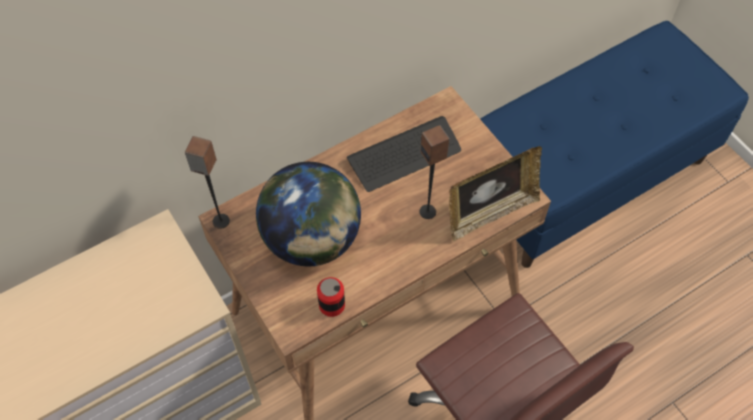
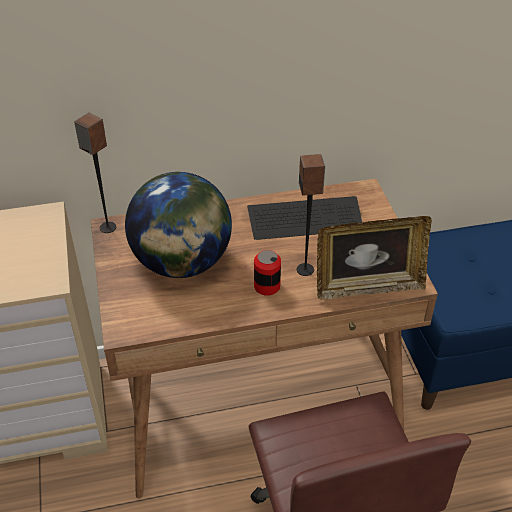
camera: 20 degrees right, 15 degrees down
(332, 305) = (172, 320): can -> can (267, 286)

